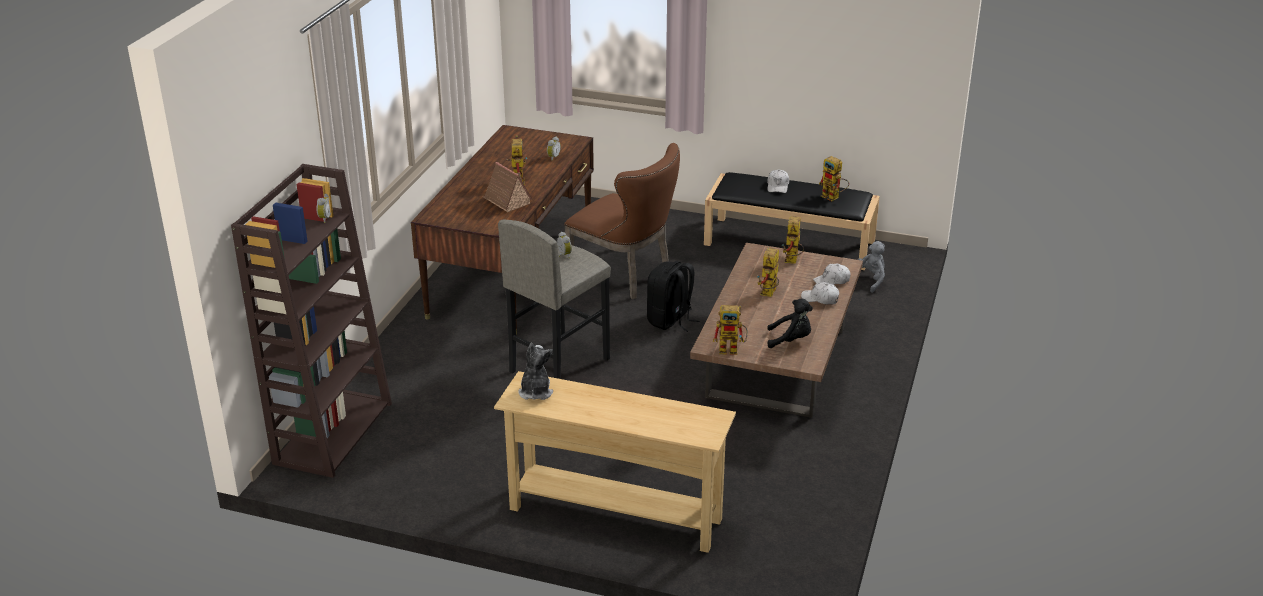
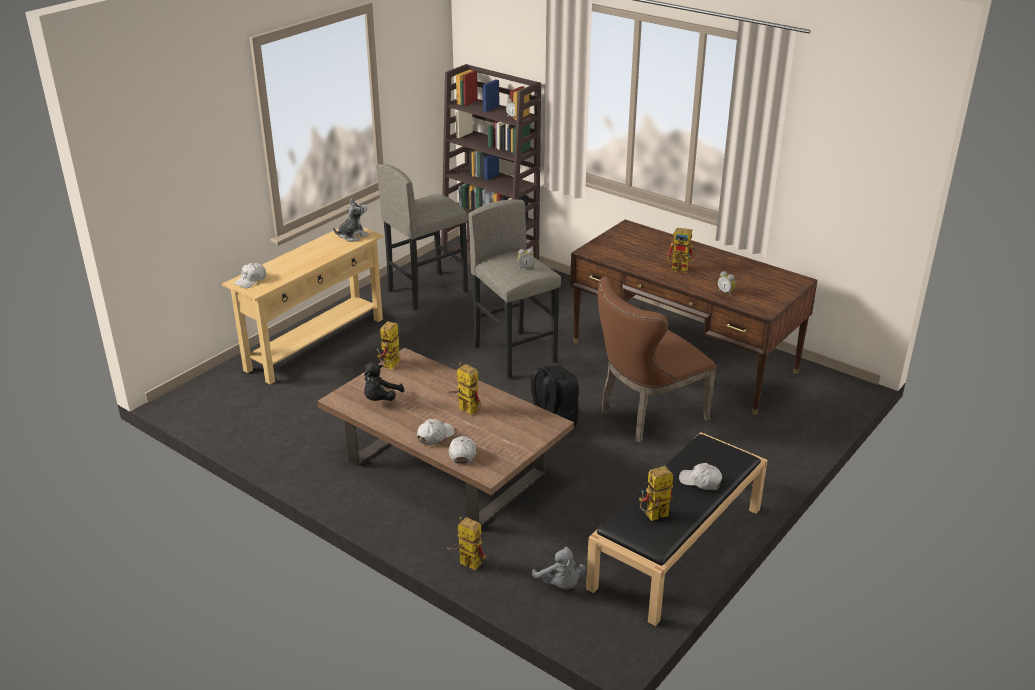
camera: 110 degrees right, 0 degrees up
(438, 463) = (426, 291): none -> grey stool
(507, 201) = (641, 259): toy house -> none
(535, 391) = (352, 236): plush toy -> plush toy turned 60 degrees counterclockwise
(697, 429) = (251, 280): none -> white cap
(792, 261) = (516, 439): toy robot -> toy robot (465, 562)

